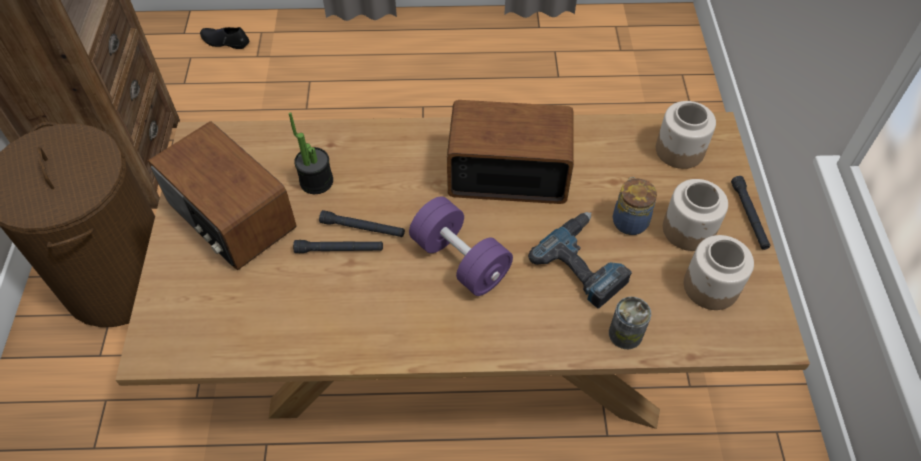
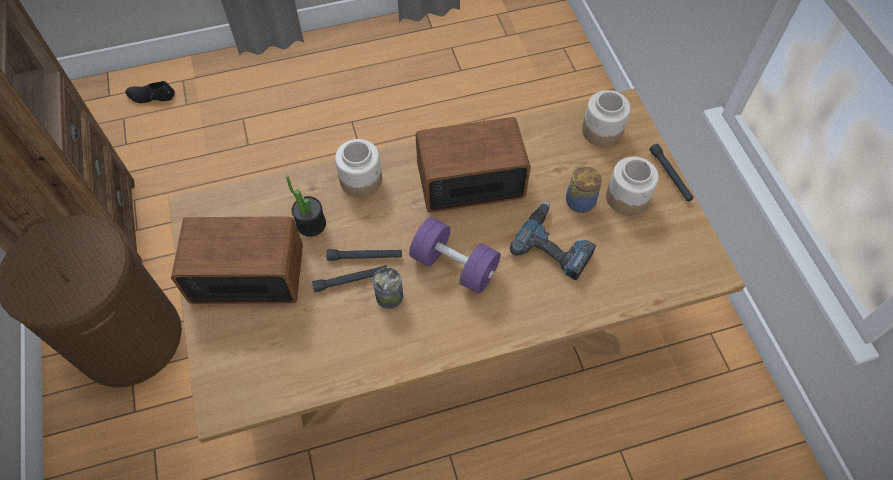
camera: 15 degrees left, 5 degrees up
(230, 217) = (247, 273): radio -> radio turned 150 degrees clockwise
(625, 334) = (602, 296): can -> can (389, 296)
(711, 286) = (657, 241): jar -> jar (361, 180)

